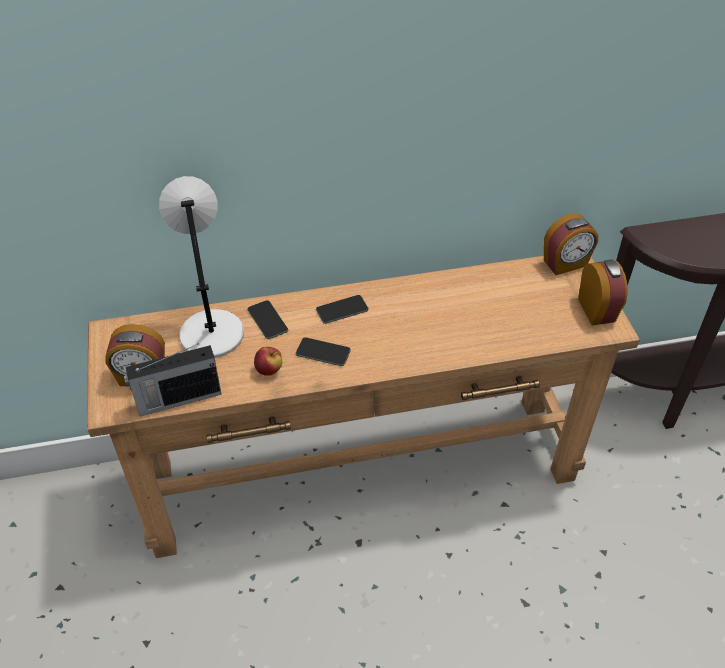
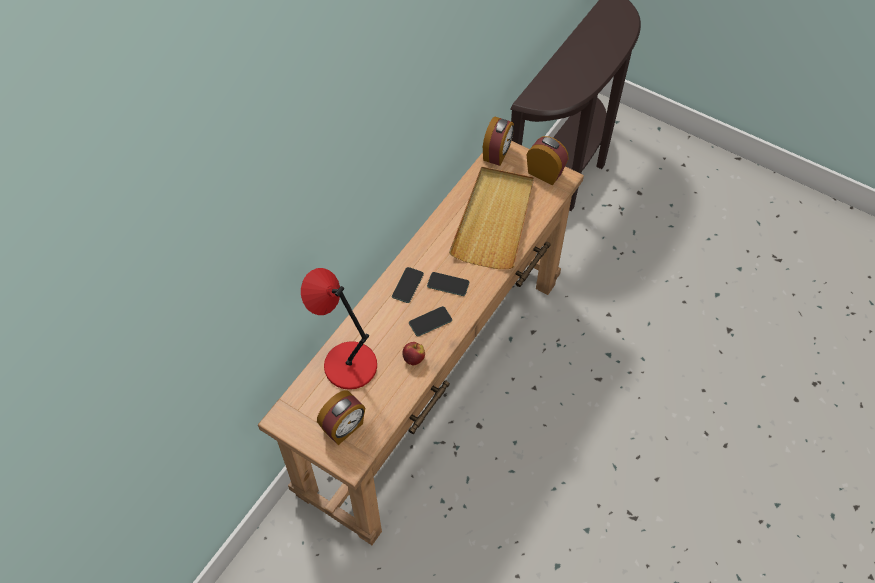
camera: 45 degrees left, 10 degrees up
(177, 399) = (383, 422): radio -> none
(211, 332) = (347, 364): grey table lamp -> red table lamp
(267, 320) = (372, 328): phone -> phone (448, 284)
(492, 314) = (494, 220): none -> beige tray

